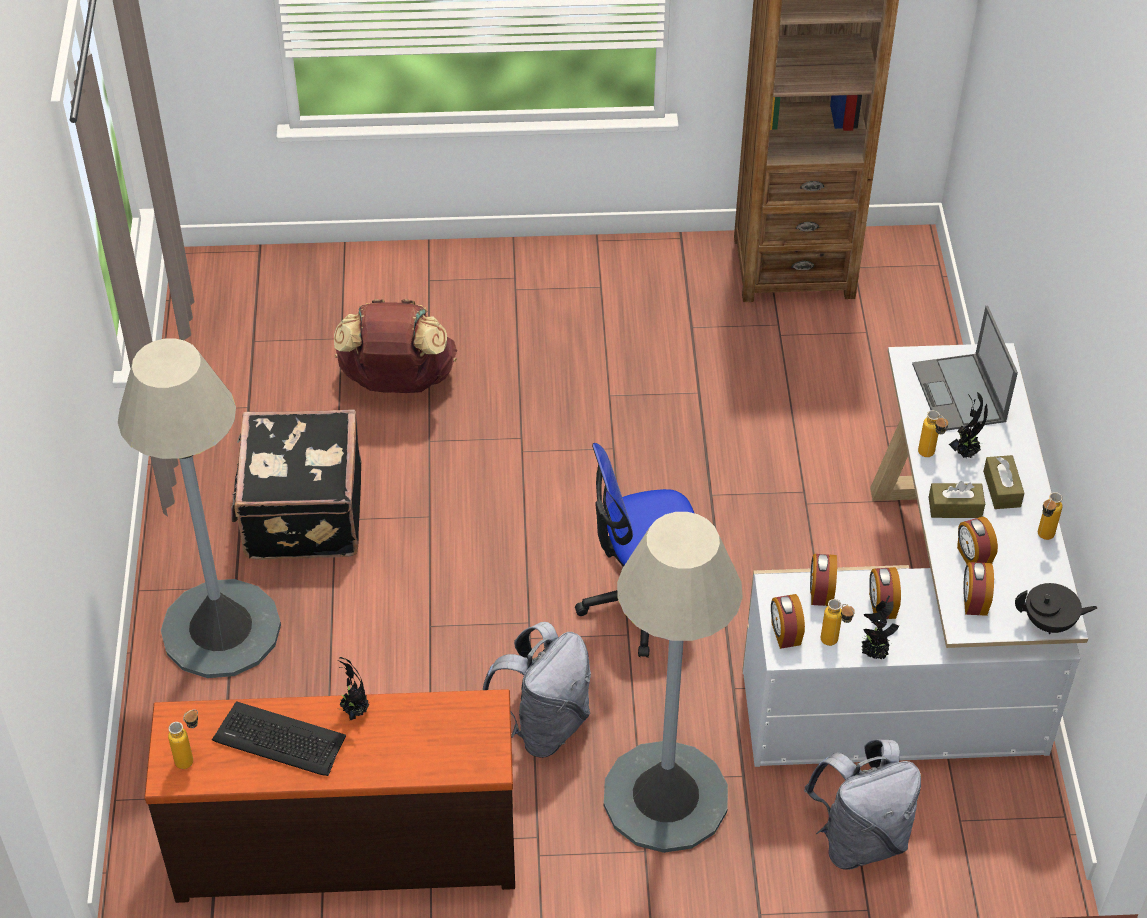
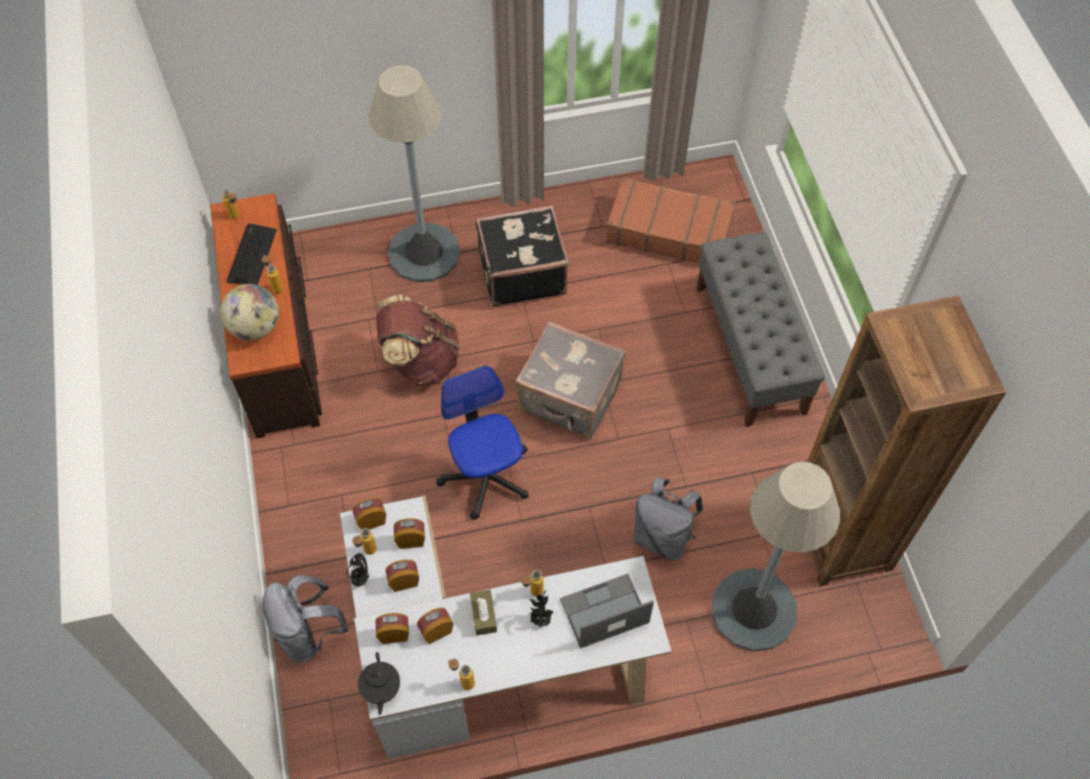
camera: 80 degrees right, 10 degrees up
(284, 338) = (668, 231): none -> brown suitcase
(354, 710) = (276, 286): potted plant -> bottle
(397, 382) = (646, 301): brown backpack -> brown backpack (421, 361)
(428, 742) = (255, 327): none -> globe
(508, 293) = (750, 350): none -> grey bench
(537, 490) = (569, 398): none -> grey suitcase
(543, 725) = (377, 433): grey backpack -> grey backpack (662, 536)
(665, 797) = (329, 511): grey floor lamp -> grey floor lamp (753, 610)
(1001, 489) = (508, 648): brown tissue box -> none

